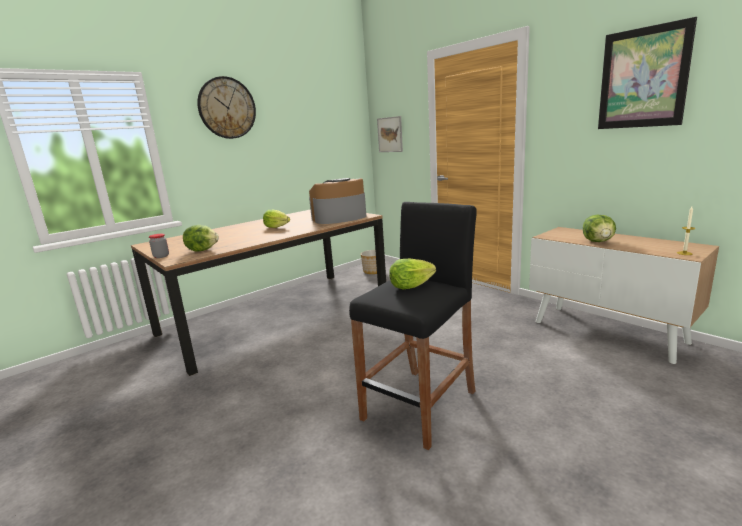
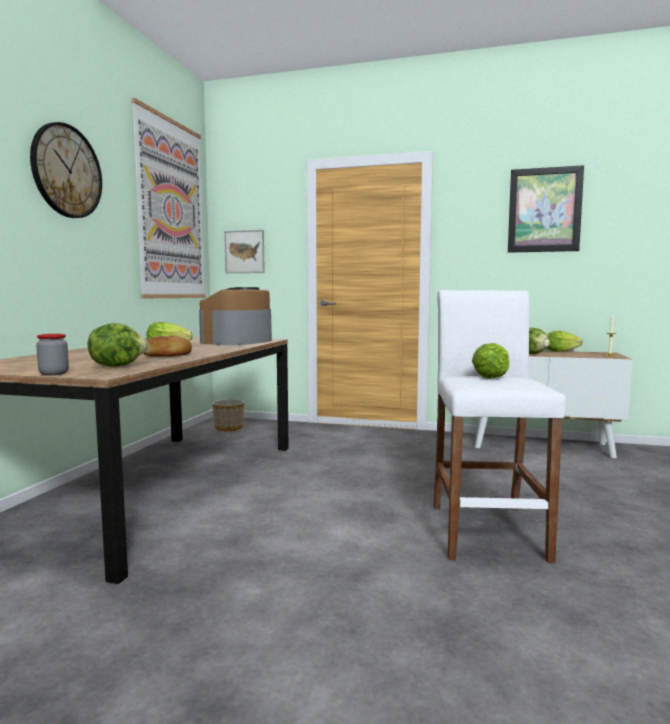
camera: 35 degrees left, 10 degrees down
(255, 237) = (168, 355): none -> bread
(326, 111) = (171, 210): none -> picture
(420, 405) = (486, 531): black stool -> white stool
(644, 239) = (560, 351): none -> lettuce

